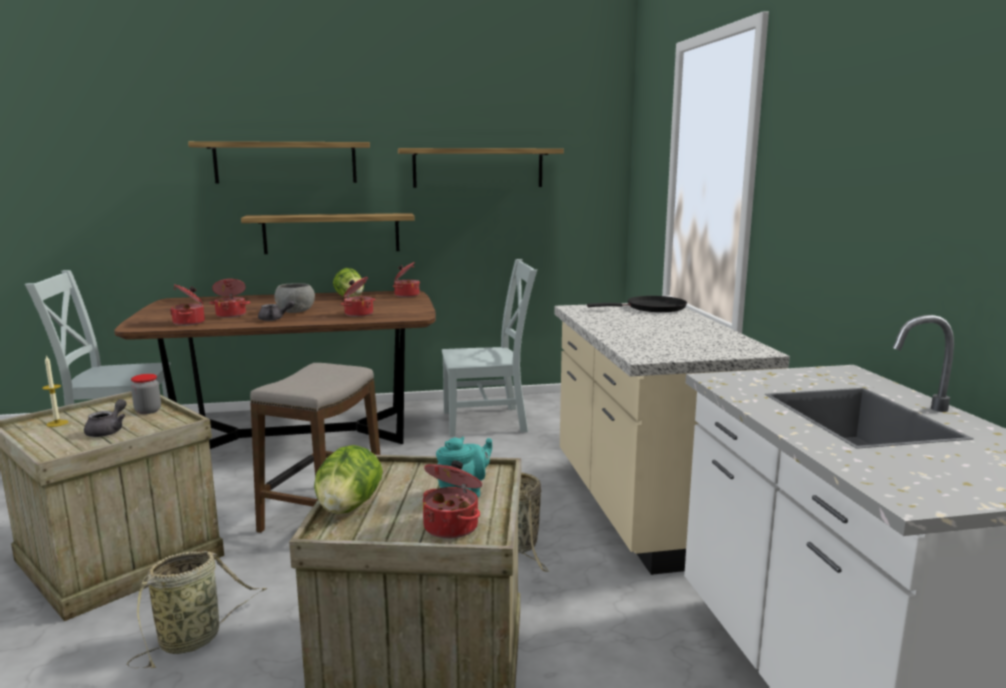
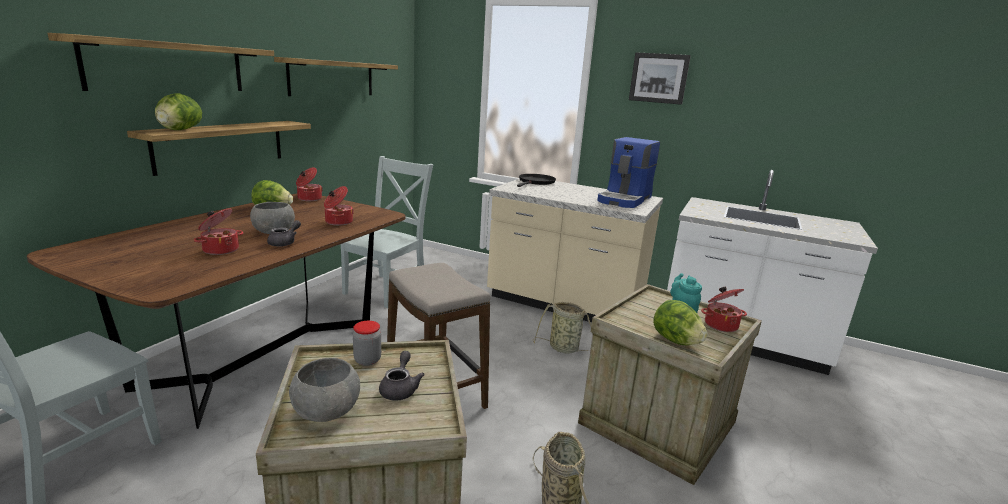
camera: 55 degrees left, 5 degrees up
(57, 423) = (326, 411): candle -> grey bowl
(108, 431) = (400, 388): grey teapot -> grey teapot turned 45 degrees clockwise
(190, 322) = (209, 268): cooking pot -> none
(276, 215) = (179, 130): none -> lettuce
(695, 345) = (625, 199): none -> coffee machine
(825, 132) = (659, 78): none -> picture

